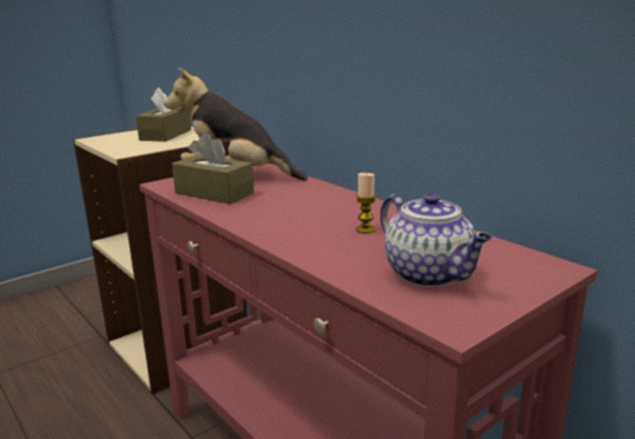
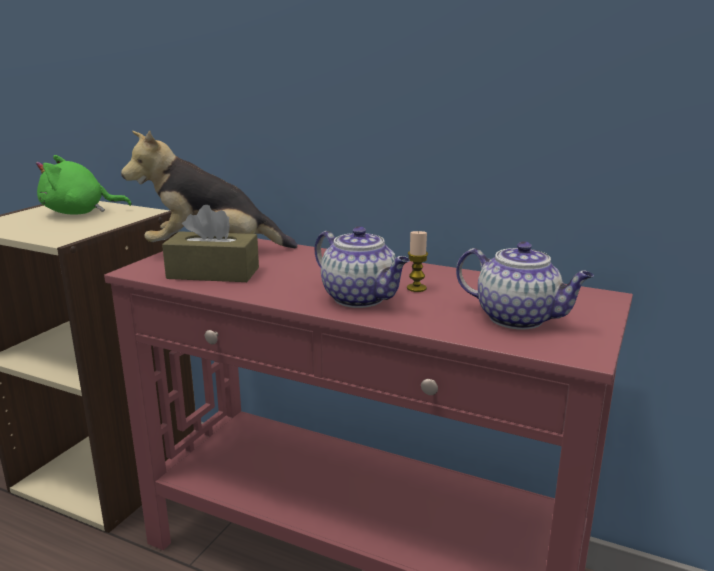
camera: 25 degrees left, 0 degrees up
(166, 135) = (79, 213): brown tissue box -> green plush toy
(303, 232) = (361, 299): none -> teapot

